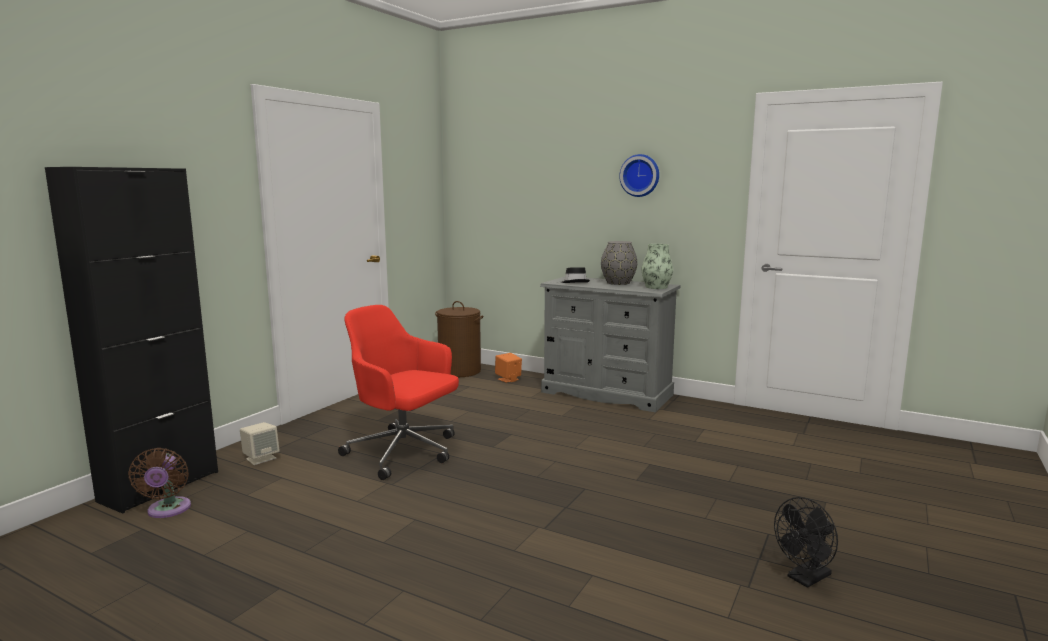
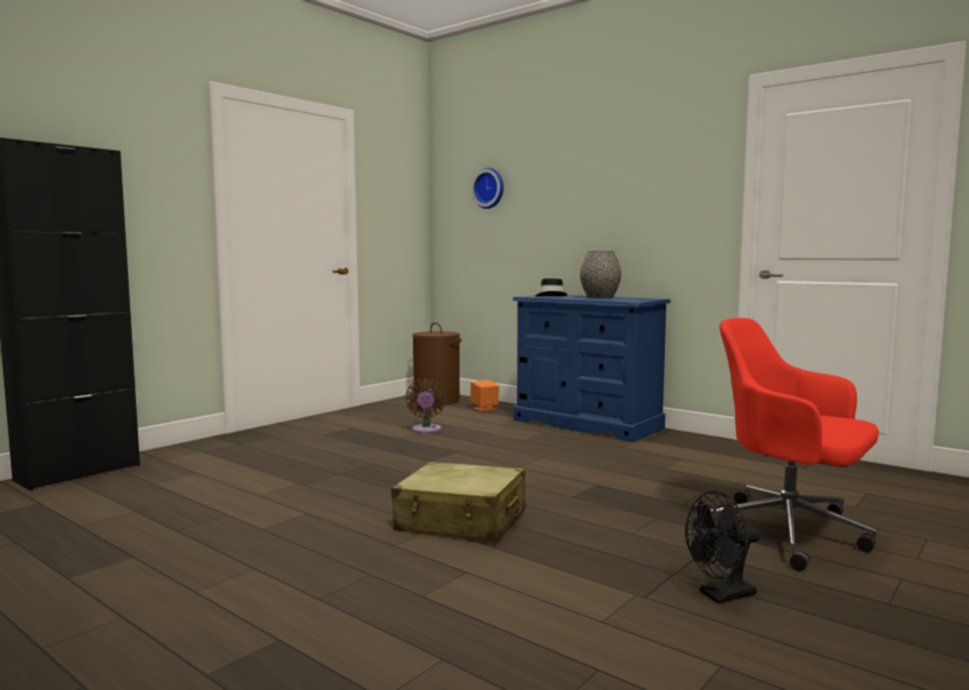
camera: 10 degrees right, 5 degrees down
(167, 510) = (72, 491): brown fan -> brown fan (426, 430)
(261, 458) = (188, 457): beige speaker -> none
(404, 452) = (333, 460): red office chair -> red office chair (789, 533)
(557, 516) = (461, 521): none -> beige suitcase
(607, 393) = (587, 424): grey dresser -> blue dresser
(640, 175) = (626, 178): wall clock -> wall clock (489, 188)
(656, 287) = (639, 299): vase -> none

